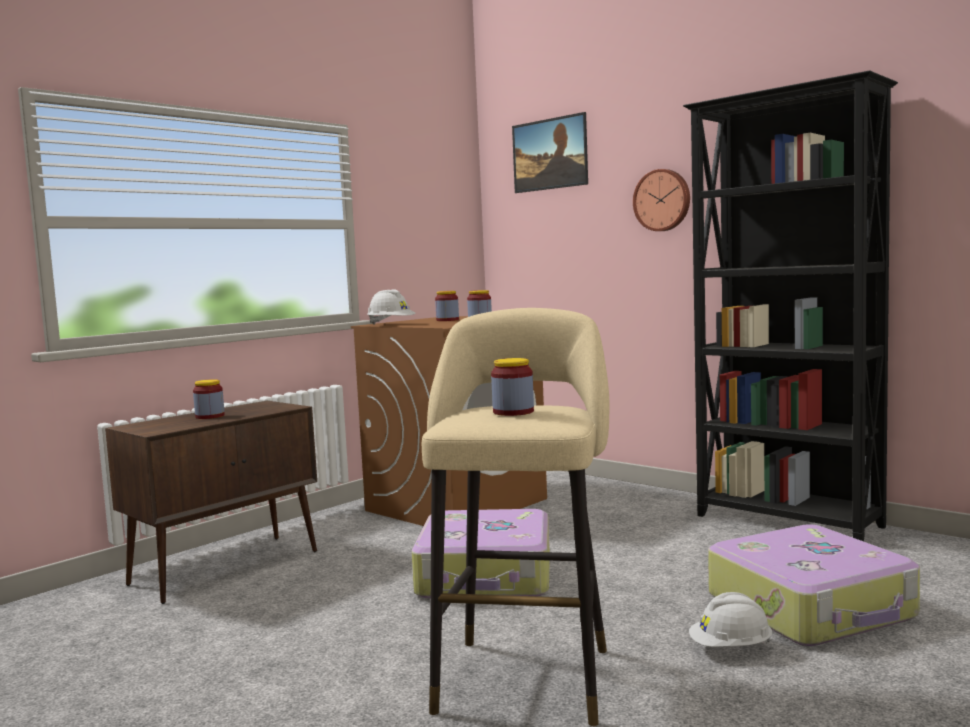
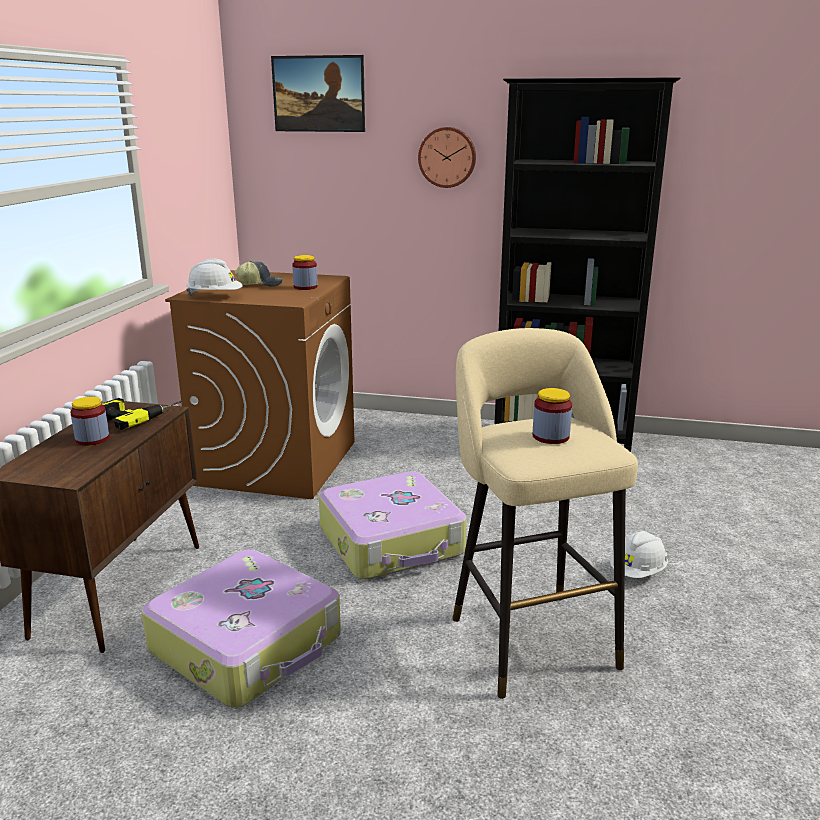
camera: 30 degrees left, 15 degrees up
(267, 408) = (139, 415): none -> power drill
(447, 320) = (261, 284): jar -> cap
(812, 607) = (651, 521): suitcase -> suitcase (248, 644)

